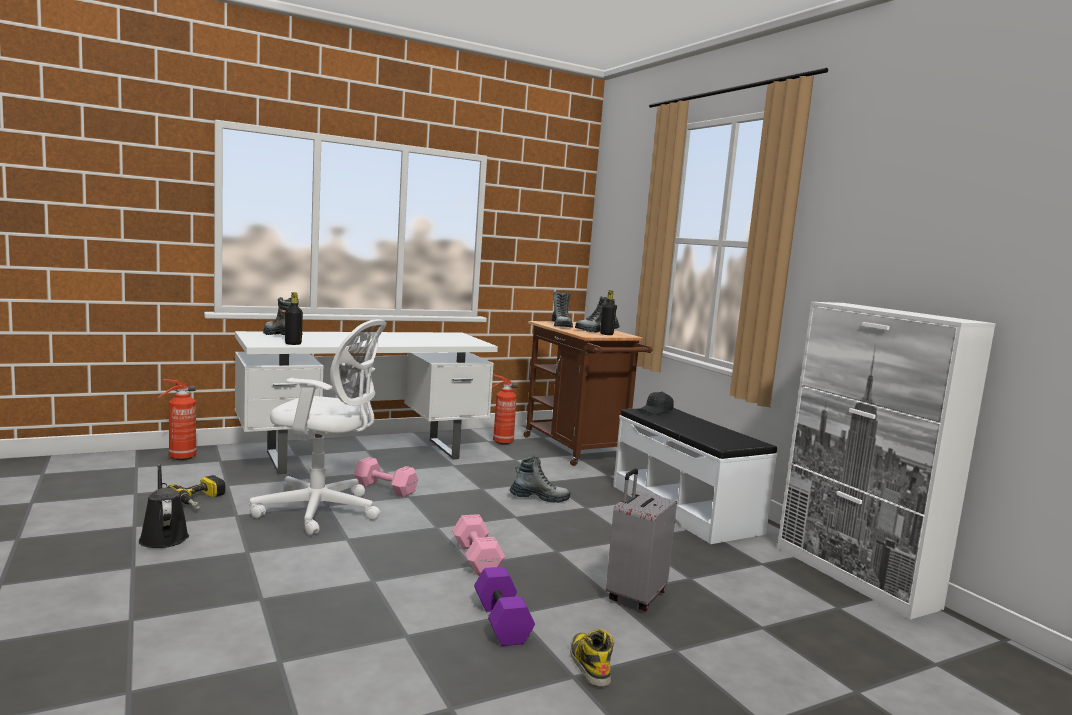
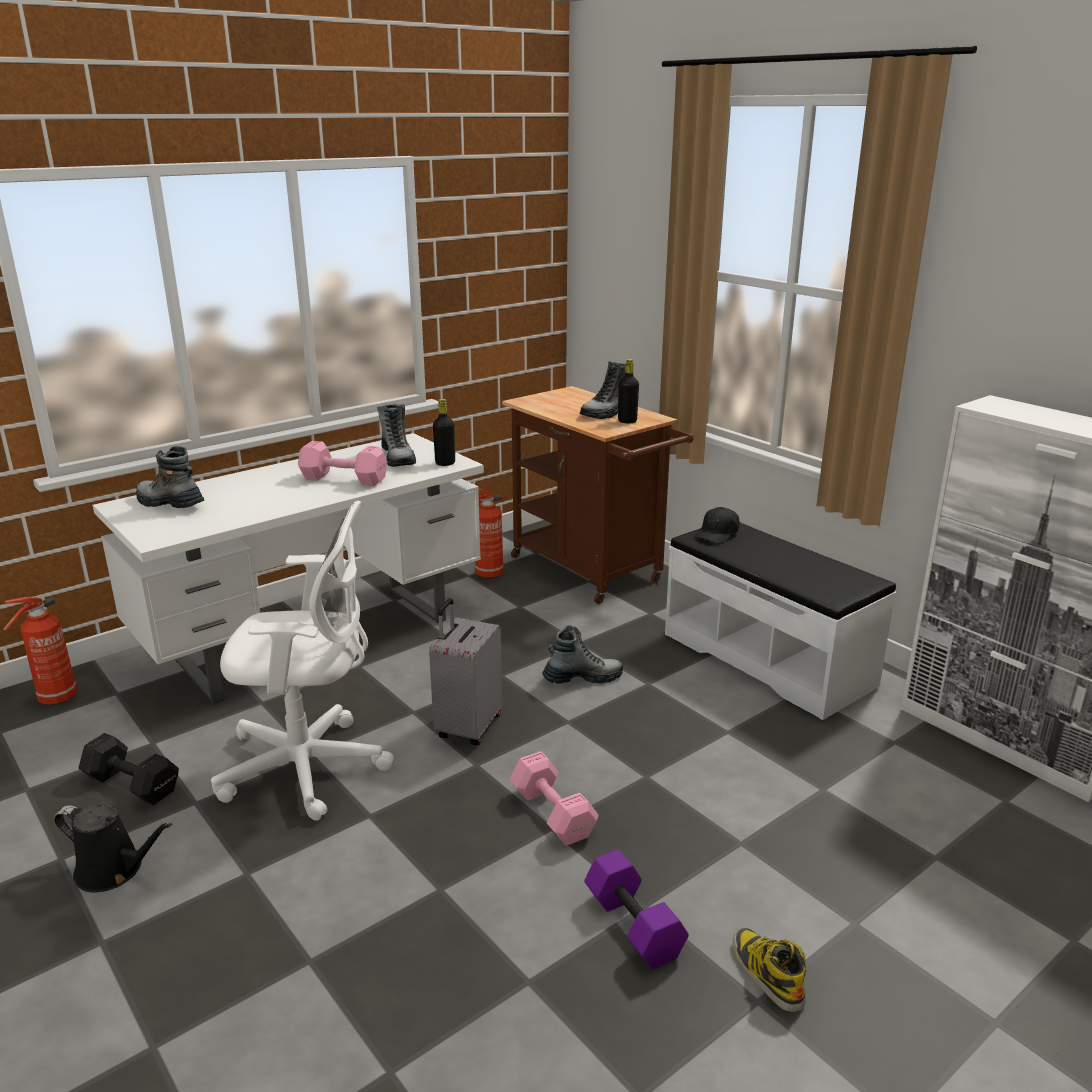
camera: 10 degrees left, 15 degrees up
(163, 536) = (114, 870): black watering can -> black watering can turned 150 degrees clockwise
(201, 500) = (131, 783): power drill -> black dumbbell
(293, 344) = (201, 526): black bottle -> black bottle (445, 463)
(386, 489) = (376, 704): pink dumbbell -> pink dumbbell (345, 480)
(561, 325) = (554, 406): boot -> boot (398, 458)
(634, 596) = (771, 838): grey suitcase -> grey suitcase (467, 727)

